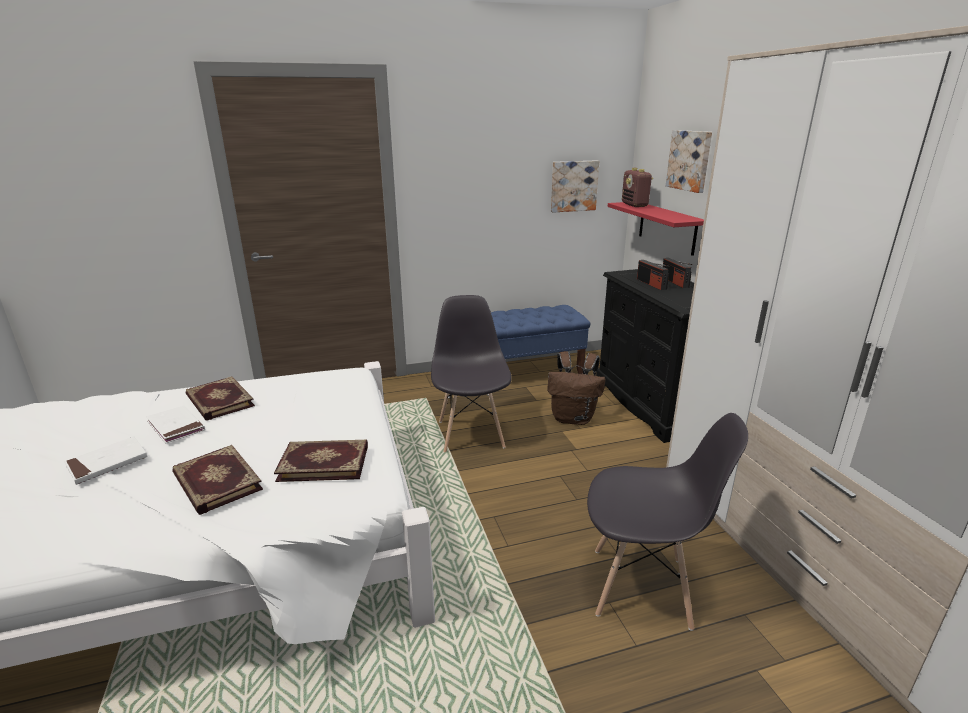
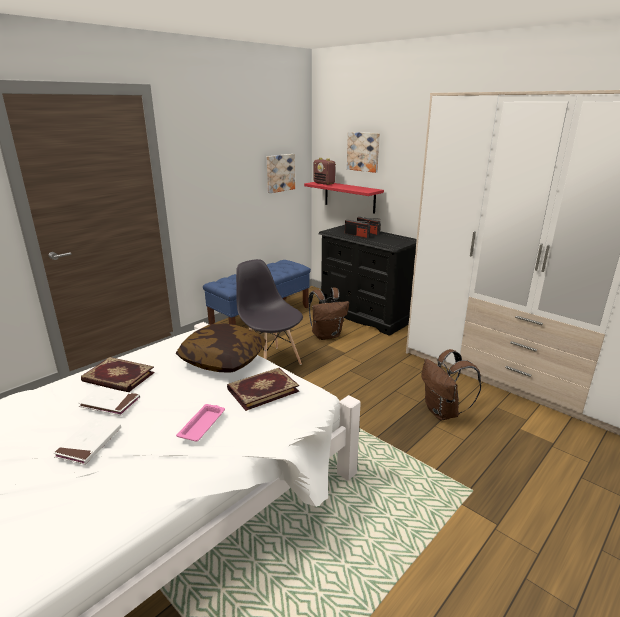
camera: 30 degrees left, 0 degrees up
(215, 482) = (203, 425): book -> pink tray
(333, 412) = (223, 360): none -> pillow
(642, 587) = (443, 412): grey chair -> brown backpack

